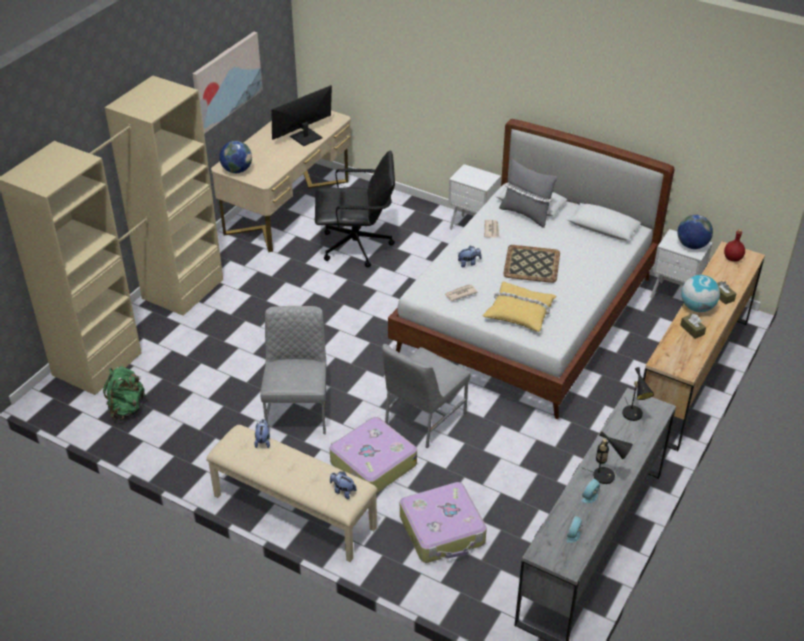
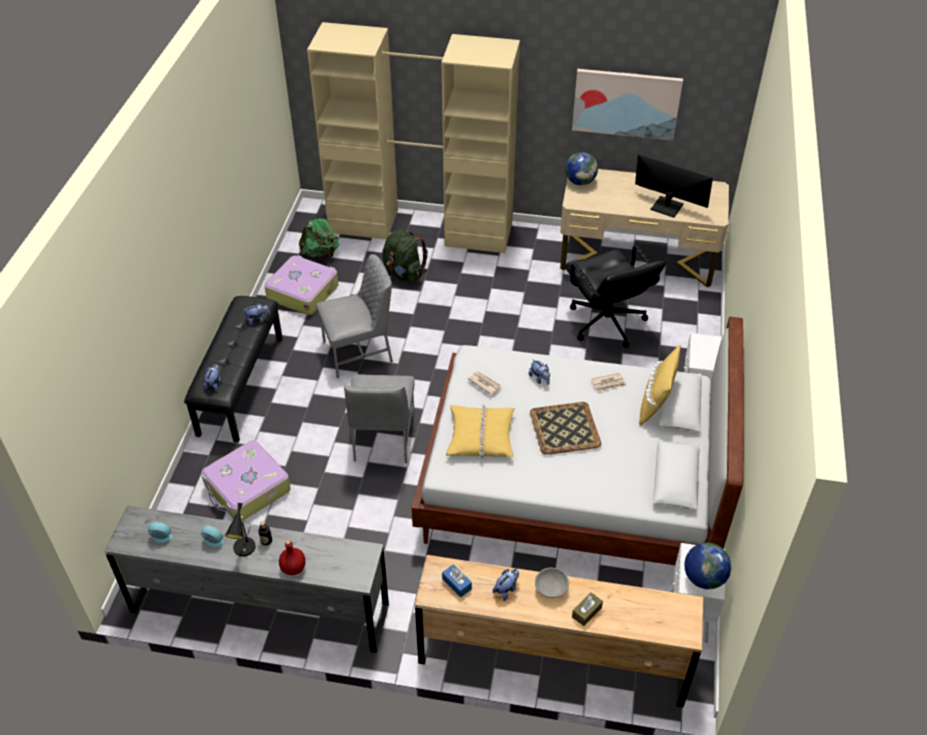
camera: 70 degrees right, 5 degrees up
(203, 353) = (403, 273): none -> green backpack
(293, 512) = (240, 385): beige bench -> black bench
(372, 463) = (312, 418): suitcase -> suitcase (303, 292)
(423, 419) = (382, 438): grey chair -> grey chair turned 105 degrees counterclockwise
(526, 214) = (656, 405): grey pillow -> yellow pillow
(634, 416) = (340, 557): black table lamp -> none
(680, 354) = (456, 584): none -> blue tissue box
(692, 330) = (506, 589): brown tissue box -> plush toy
(697, 307) = (551, 588): globe -> grey bowl
(733, 258) = (671, 614): red bottle -> red bottle (293, 568)

